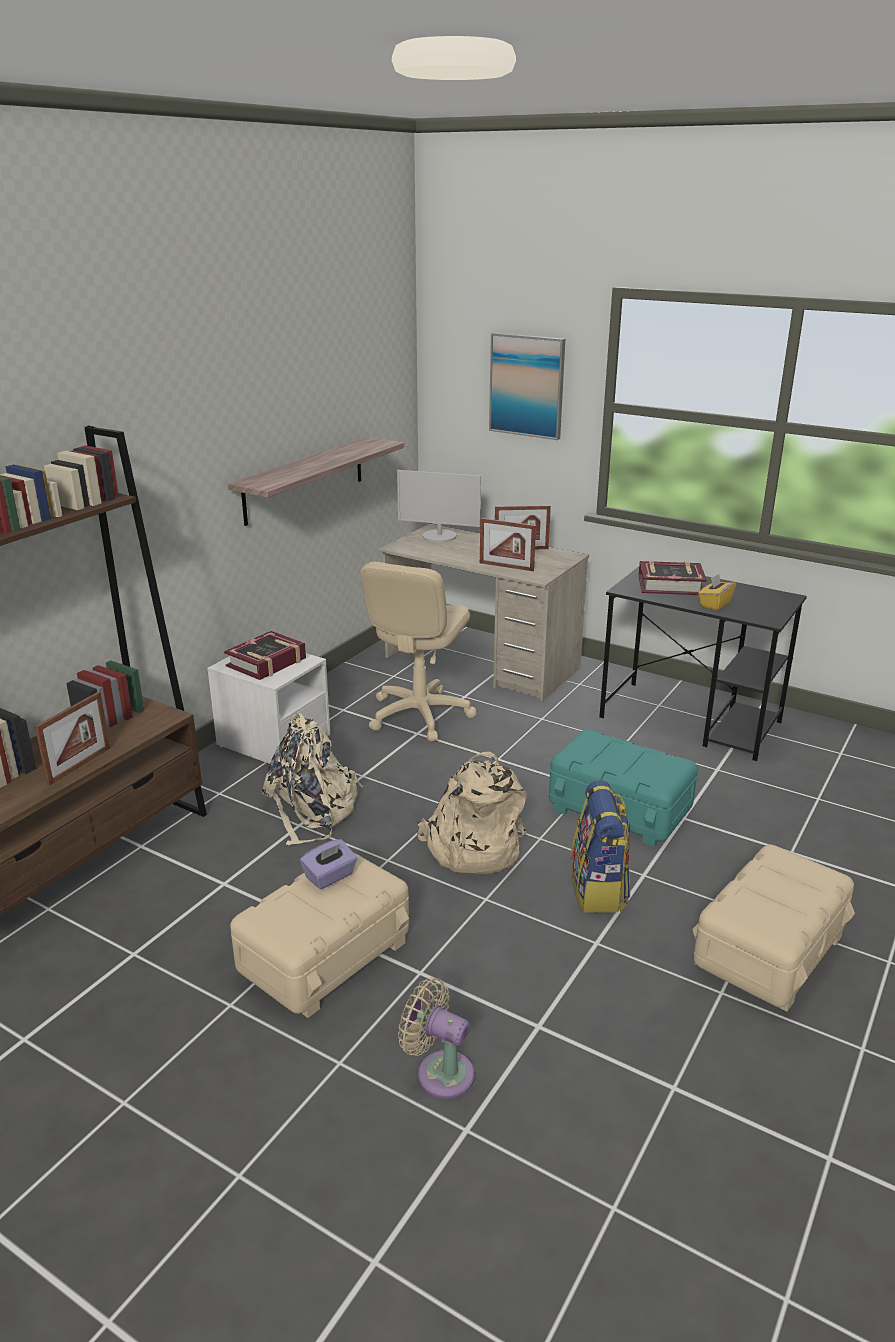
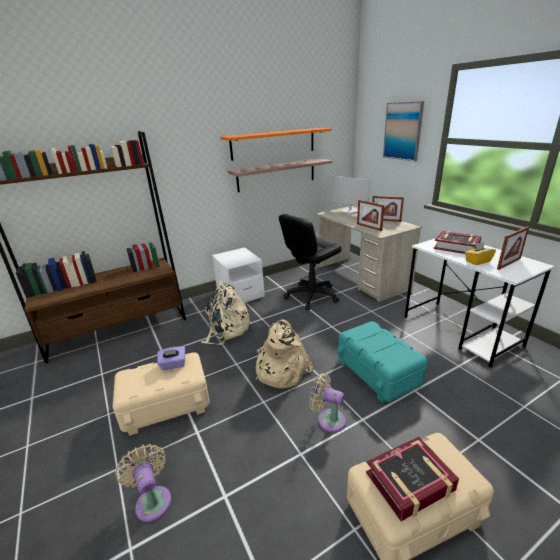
camera: 30 degrees right, 0 degrees up
(79, 765) = (110, 284): picture frame -> picture frame (508, 263)
(267, 662) = (236, 257): book -> book (410, 482)
(298, 418) = (273, 143): none -> orange shelf
(419, 715) = (311, 296): beige office chair -> black office chair
(599, 890) = (328, 419): backpack -> beige fan
(691, 720) = (461, 331): black desk -> white desk

